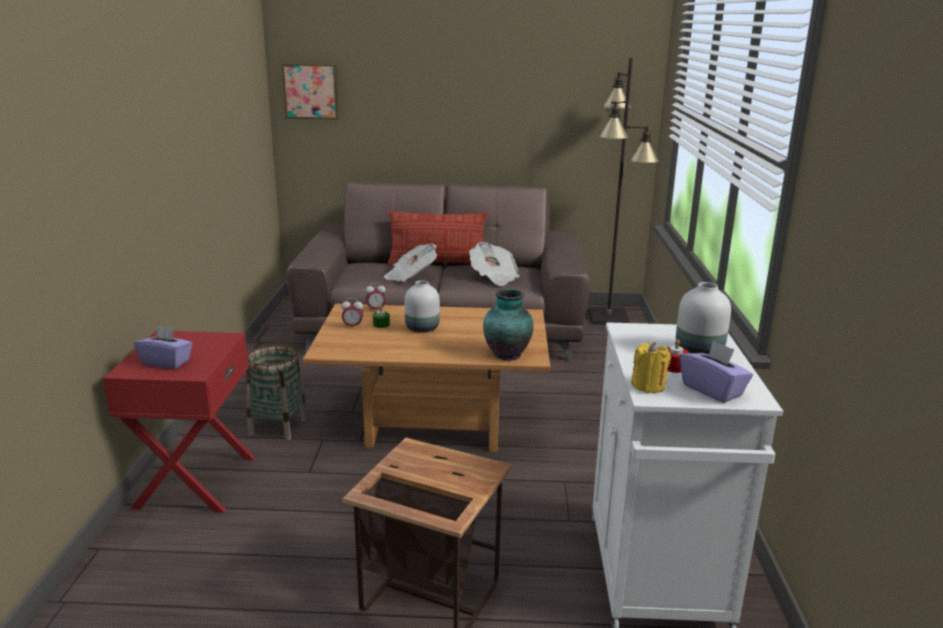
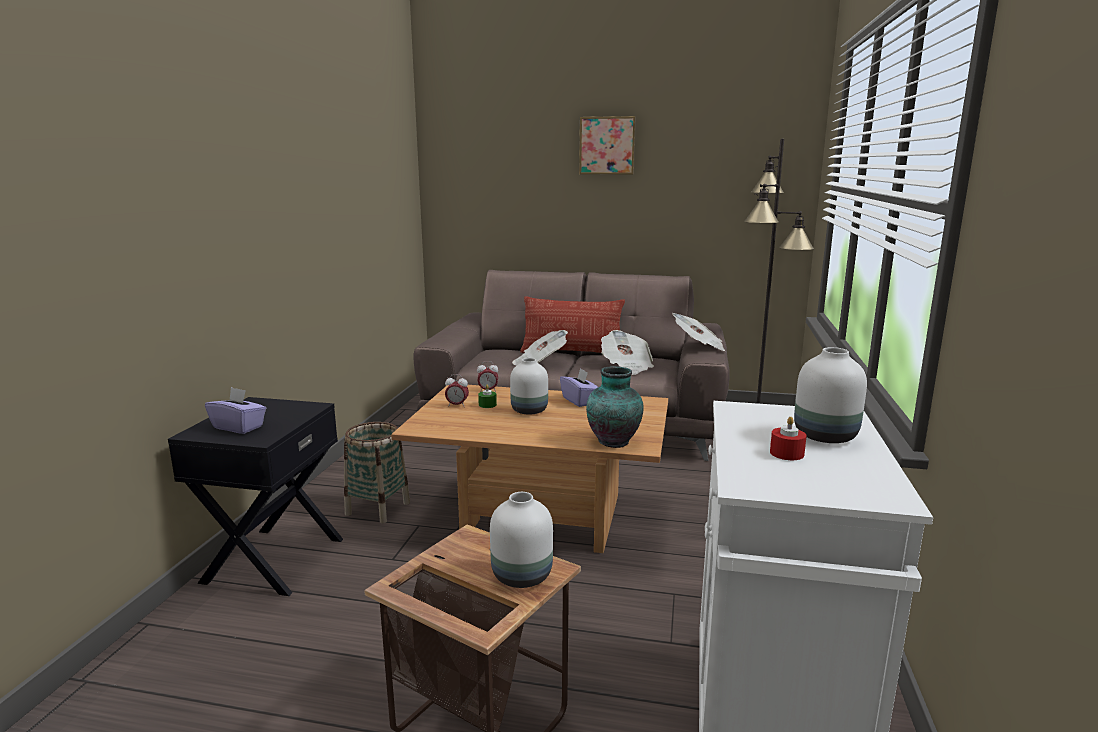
camera: 10 degrees right, 5 degrees down
(194, 481) = (272, 560): red nightstand -> black nightstand
(311, 91) = (459, 182): picture -> picture (607, 145)
(467, 475) = (522, 575): none -> white vase
(560, 256) = (699, 346): none -> newspaper
(648, 386) = (745, 474): yellow candle -> none
(712, 390) = (833, 484): purple tissue box -> purple tissue box (580, 401)

